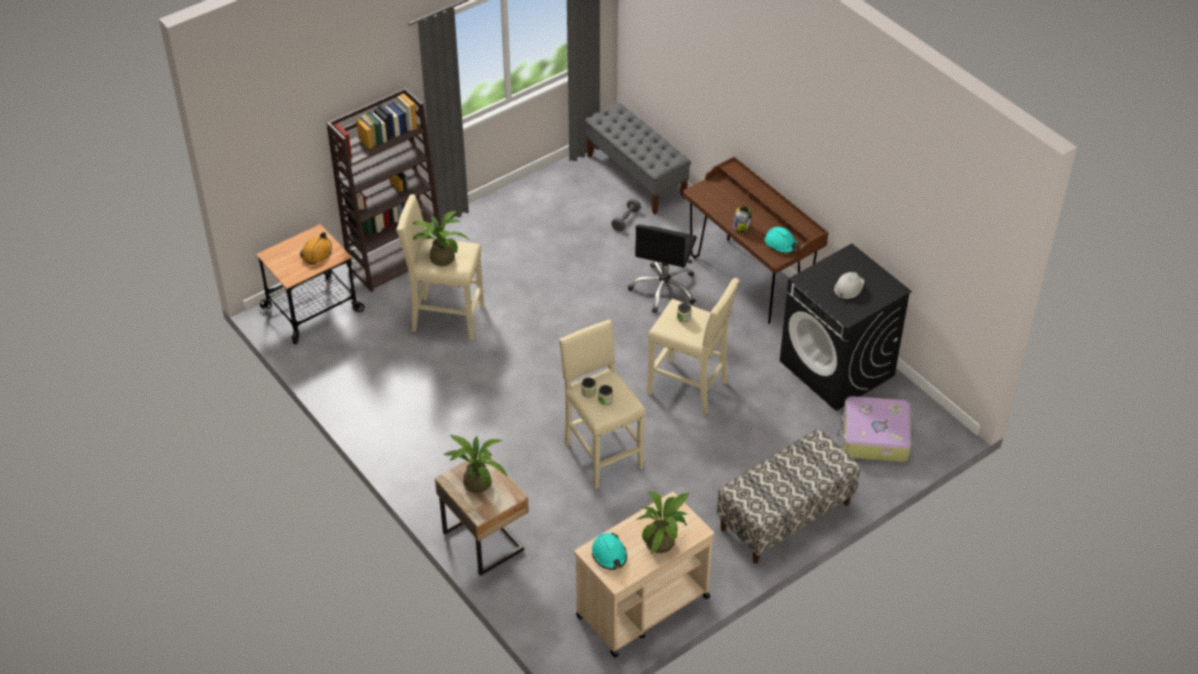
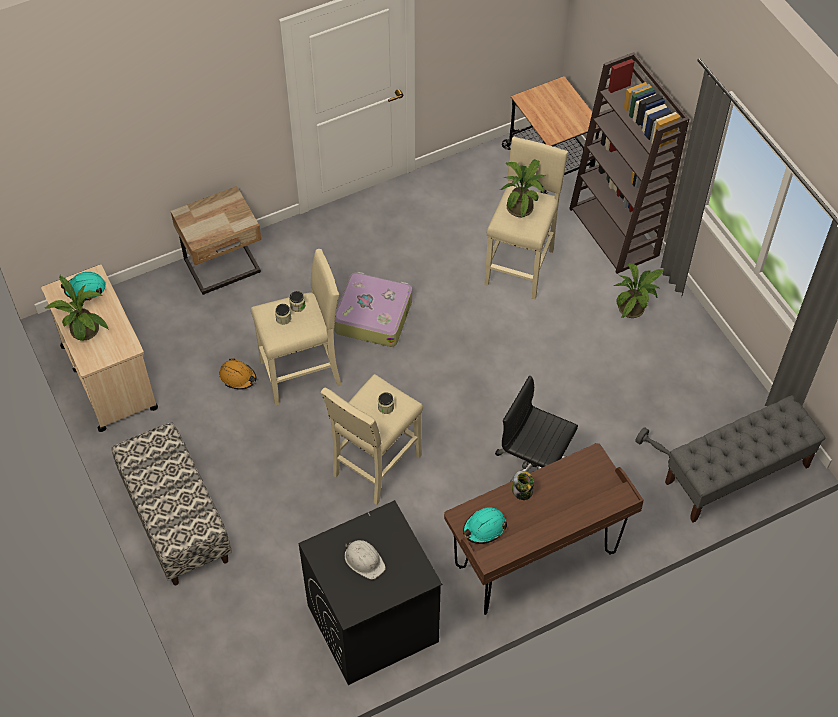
camera: 100 degrees right, 10 degrees up
(317, 253) = (558, 120): orange hard hat -> orange hard hat (238, 377)
(475, 481) = (223, 214): potted plant -> potted plant (634, 308)
(874, 437) = (259, 636): suitcase -> suitcase (373, 315)

